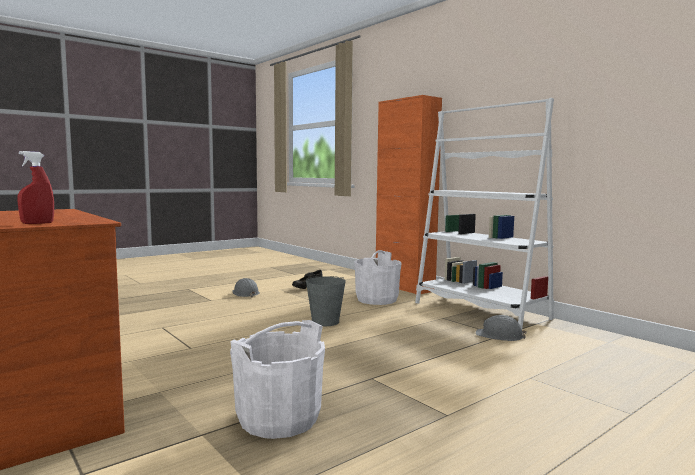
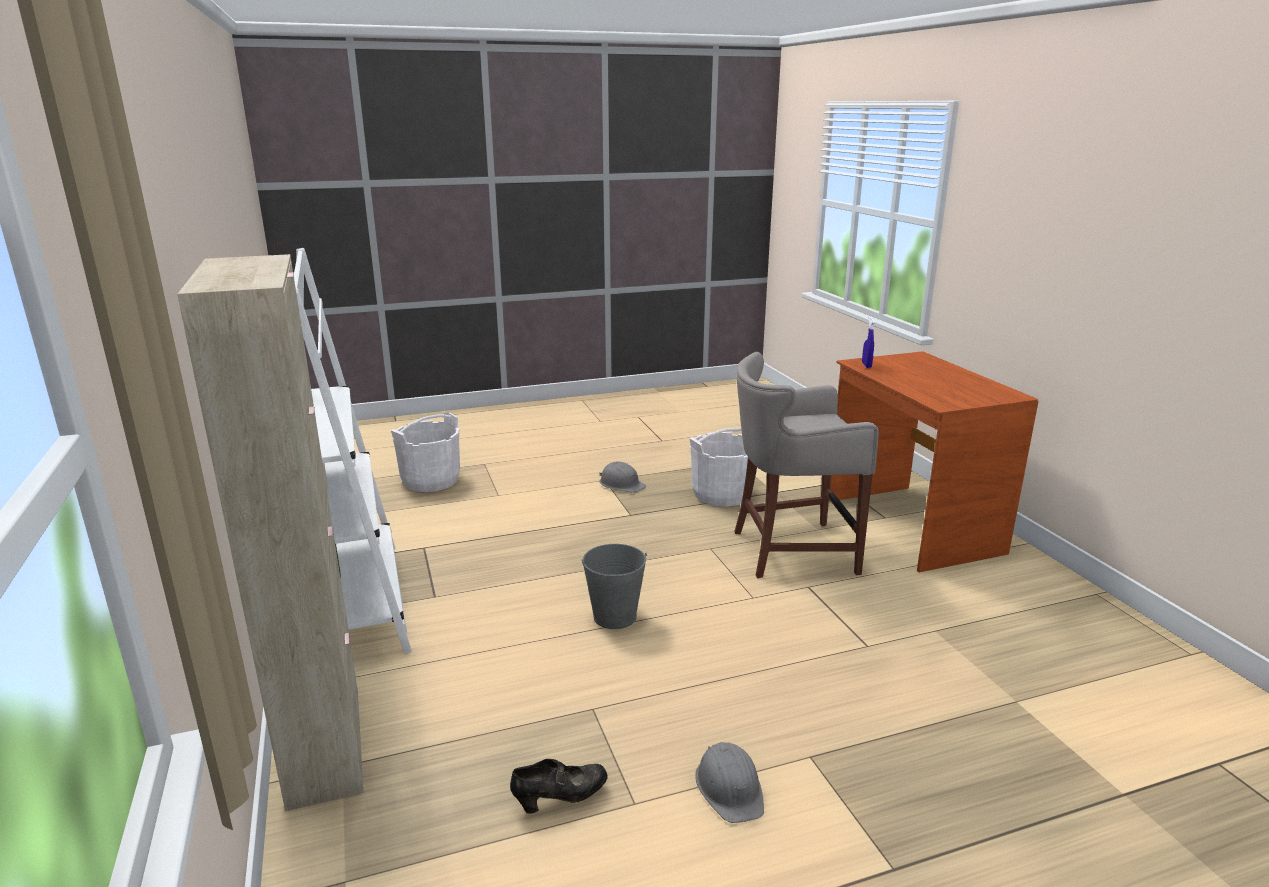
camera: 160 degrees left, 15 degrees up
(37, 223) = (886, 359): red spray bottle -> none
(85, 220) = (866, 365): none -> blue spray bottle
(199, 368) = (789, 550): none -> grey stool
(377, 299) = (462, 684): white bucket -> white bucket (430, 480)
(404, 287) = (325, 746): orange cabinet -> beige cabinet
(499, 336) = (427, 546): grey hard hat -> grey hard hat (621, 484)

